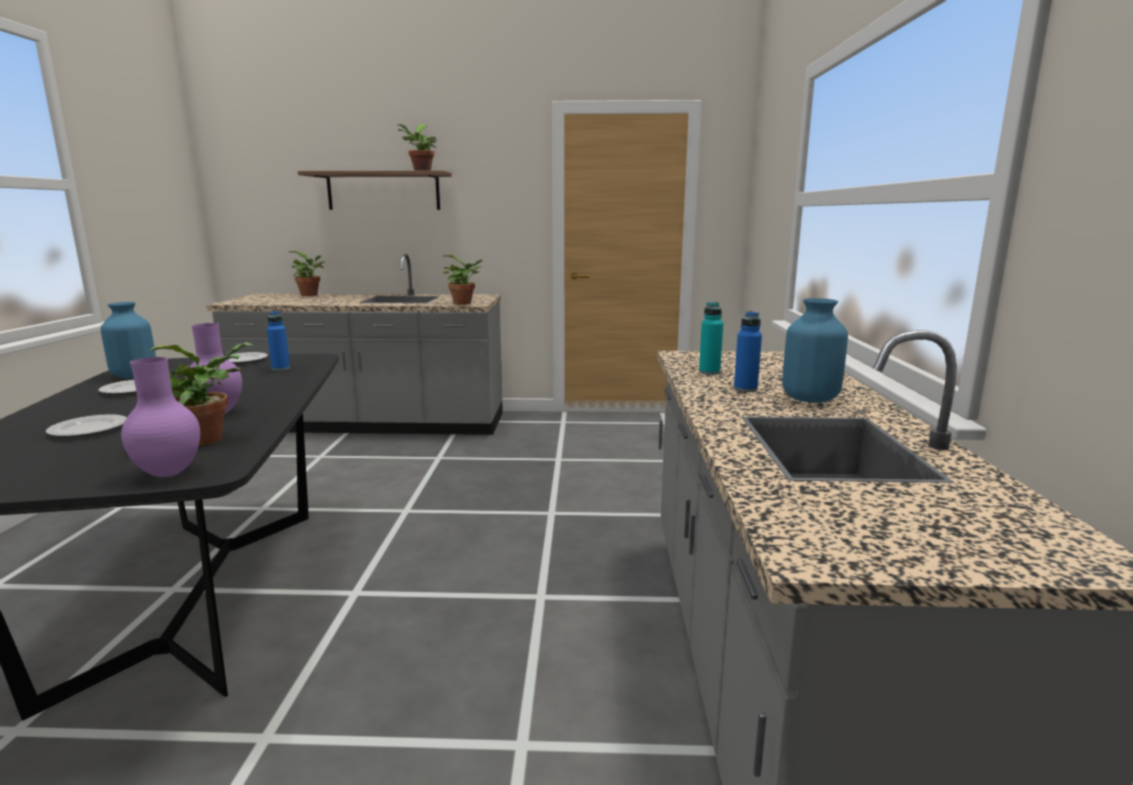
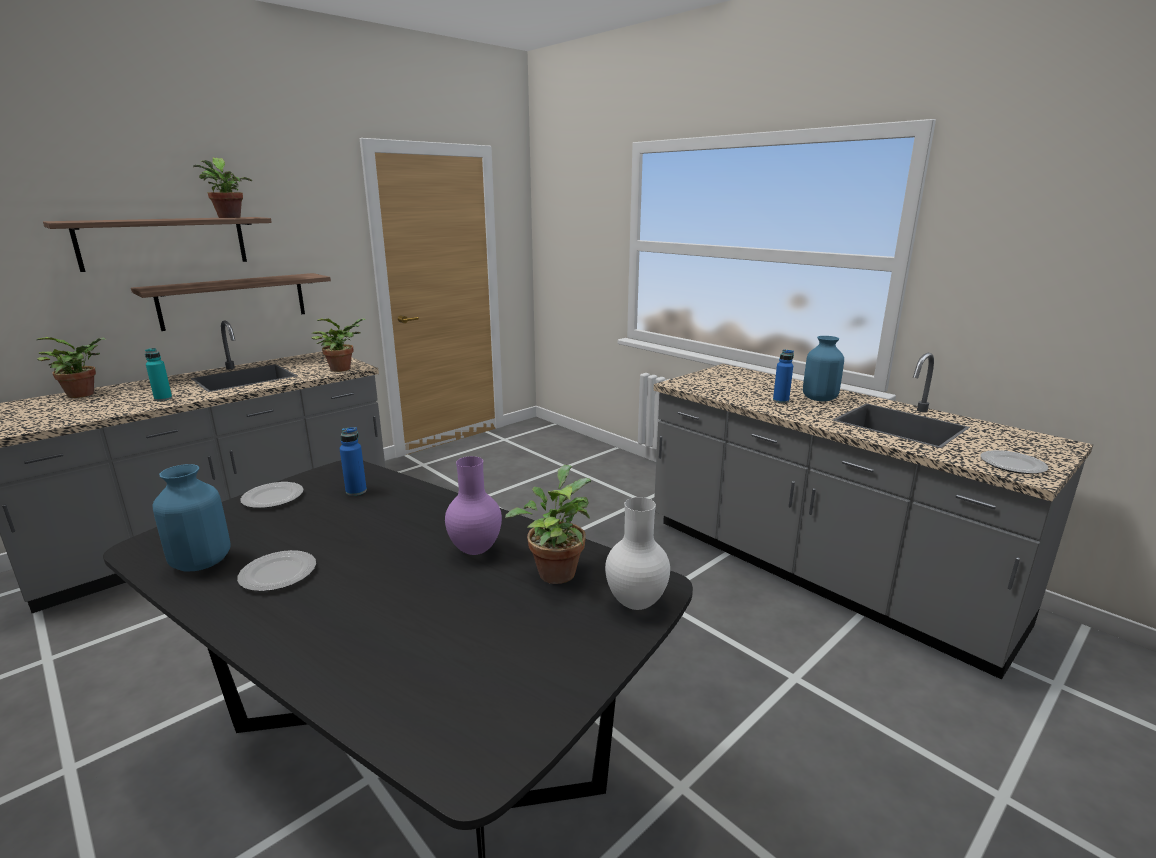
camera: 45 degrees left, 5 degrees up
(89, 430) = (418, 621): plate -> plate (1012, 465)
(169, 474) = (637, 603): purple vase -> white vase
(426, 241) = (233, 301): none -> shelf
(709, 372) = (732, 394): turquoise bottle -> turquoise bottle (163, 399)

